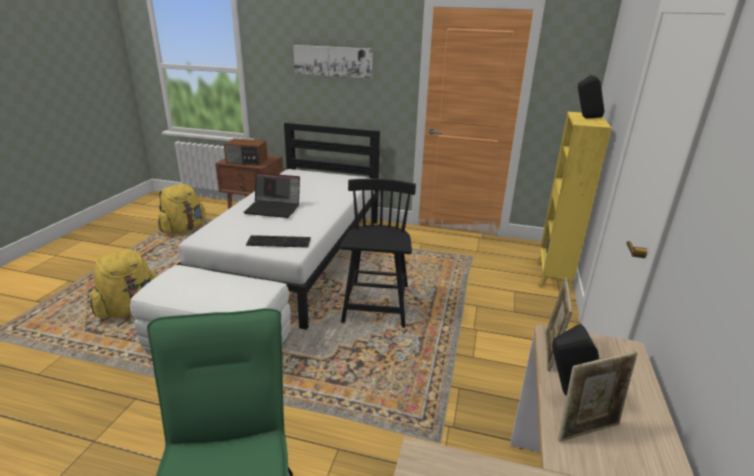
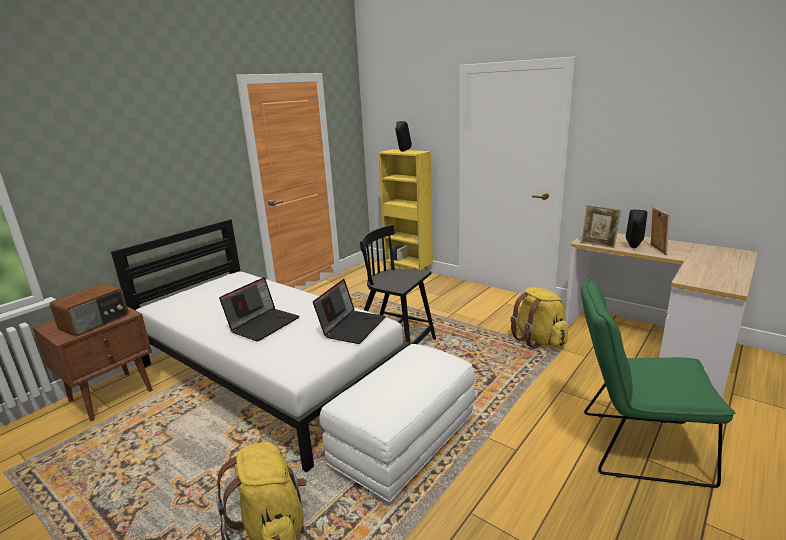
camera: 65 degrees left, 5 degrees down
(183, 229) = (64, 471): yellow backpack -> yellow backpack (538, 340)
(279, 241) = (352, 326): keyboard -> laptop
(333, 61) = (155, 156): picture -> none

